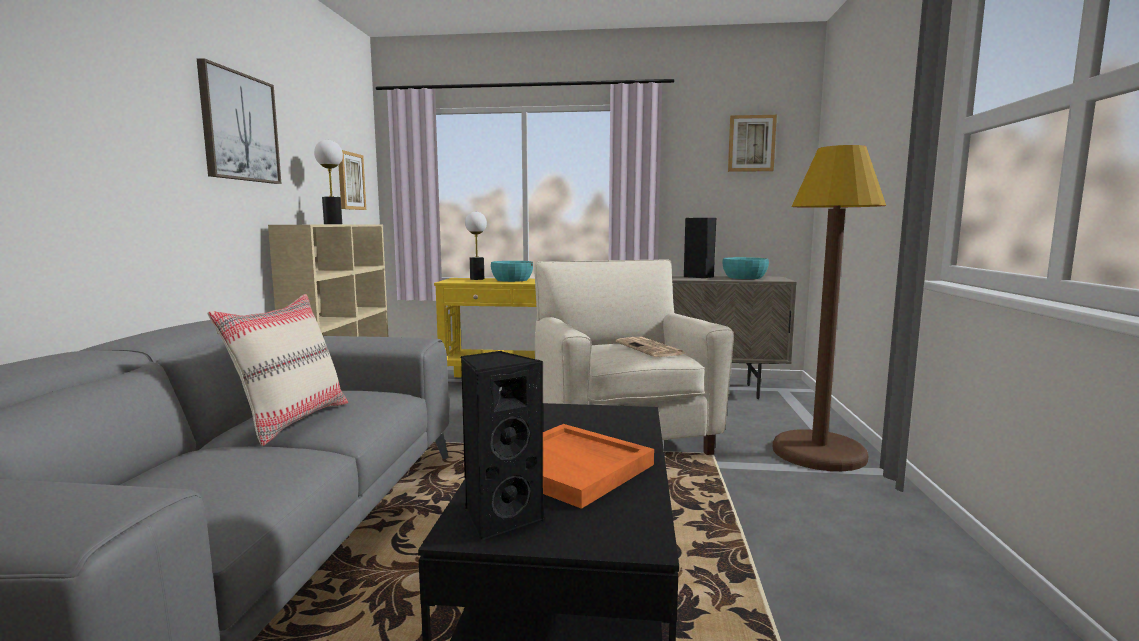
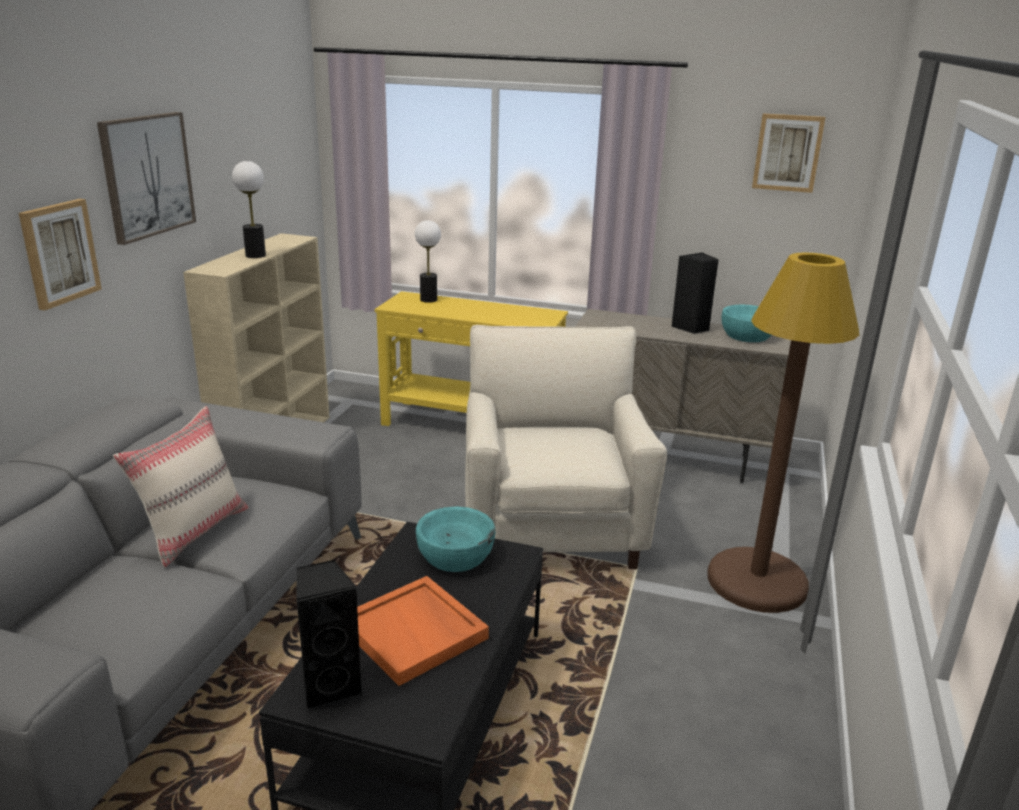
camera: 10 degrees right, 15 degrees up
(350, 181) = (282, 178): picture -> picture (59, 253)
(512, 280) = (467, 307): turquoise bowl -> turquoise bowl (455, 555)
(651, 348) = (579, 451): newspaper -> none

